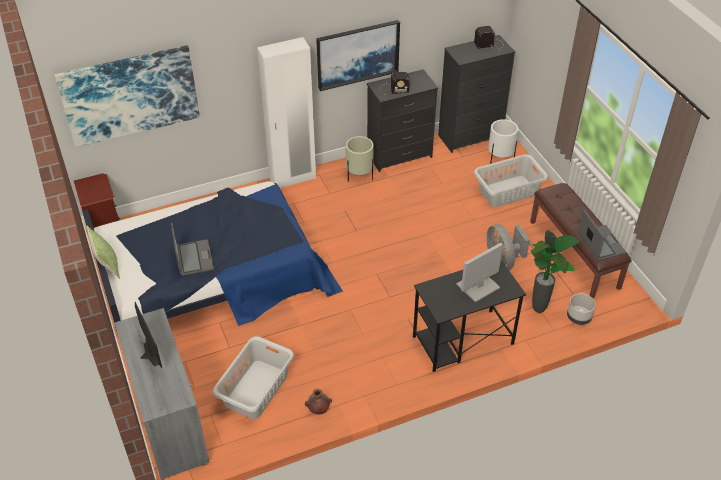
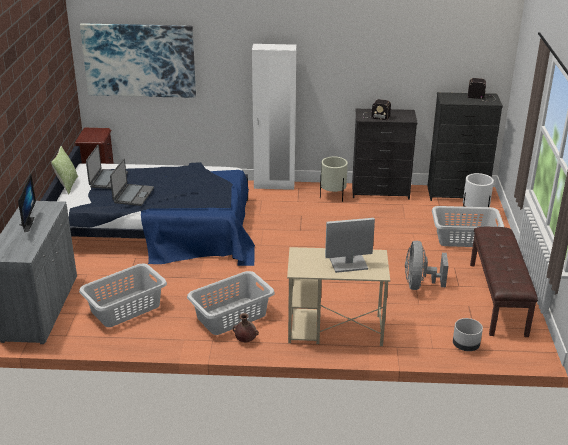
camera: 25 degrees right, 15 degrees down
(318, 409) = (164, 337): brown vase -> brown vase (245, 340)
(357, 54) = (348, 76): picture -> none
(362, 360) = (231, 316): none -> grey laundry basket
(462, 340) = (334, 329): black desk -> beige desk
(539, 310) = (429, 329): potted plant -> none
(600, 243) = (510, 277): laptop -> laptop (108, 180)

